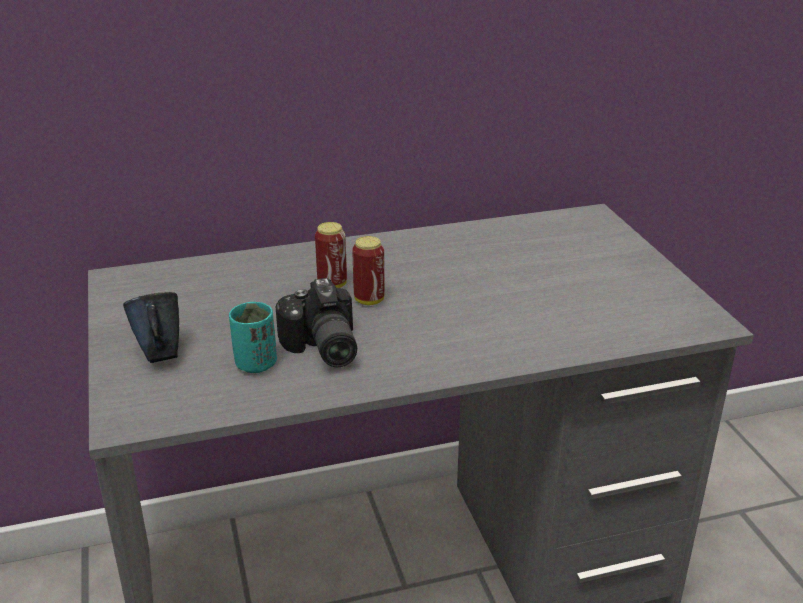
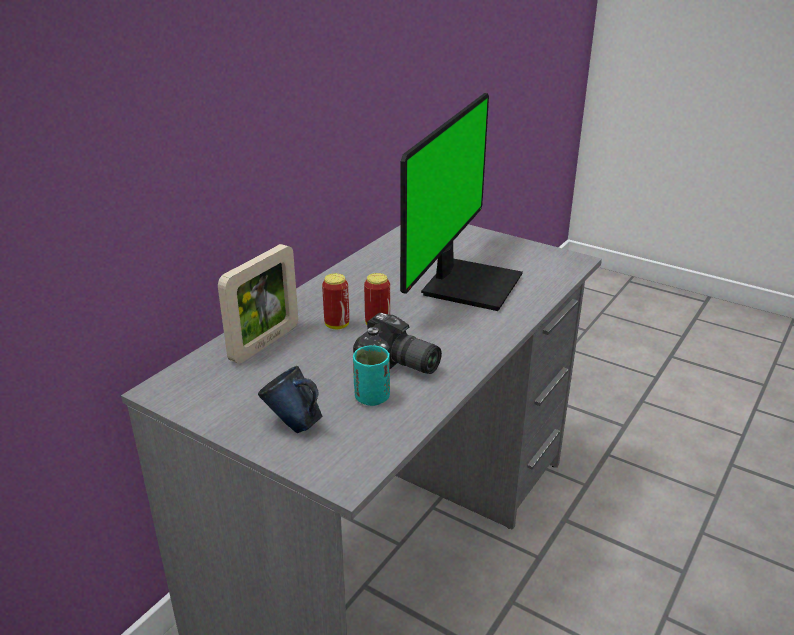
camera: 40 degrees left, 0 degrees up
(247, 274) = (264, 343): none -> picture frame
(528, 298) = (468, 284): none -> monitor

